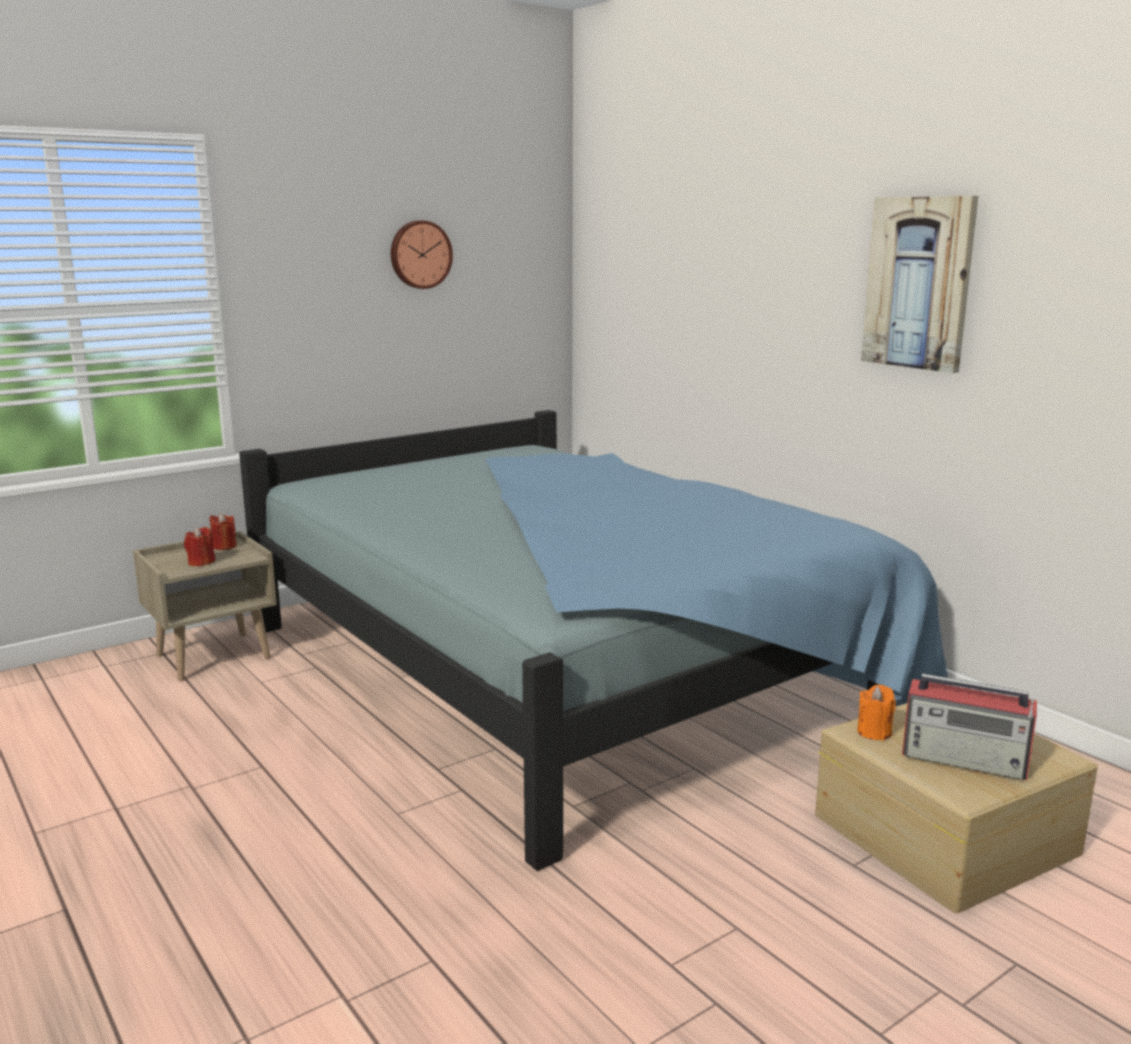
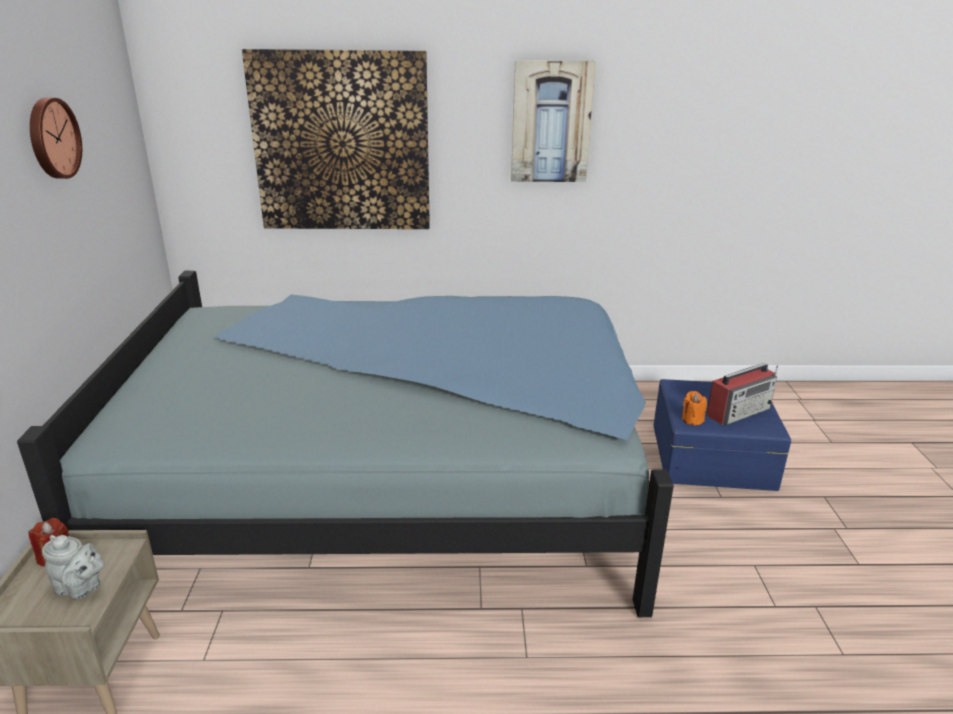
camera: 55 degrees left, 10 degrees up
(201, 562) = (81, 588): red candle -> grey teapot
(706, 296) = (341, 143): none -> picture
(943, 832) = (710, 455): beige storage box -> blue storage box

